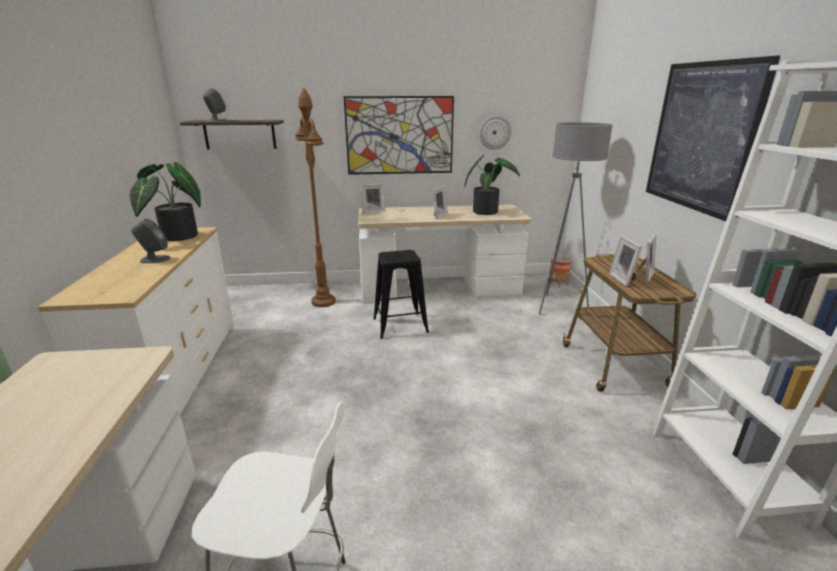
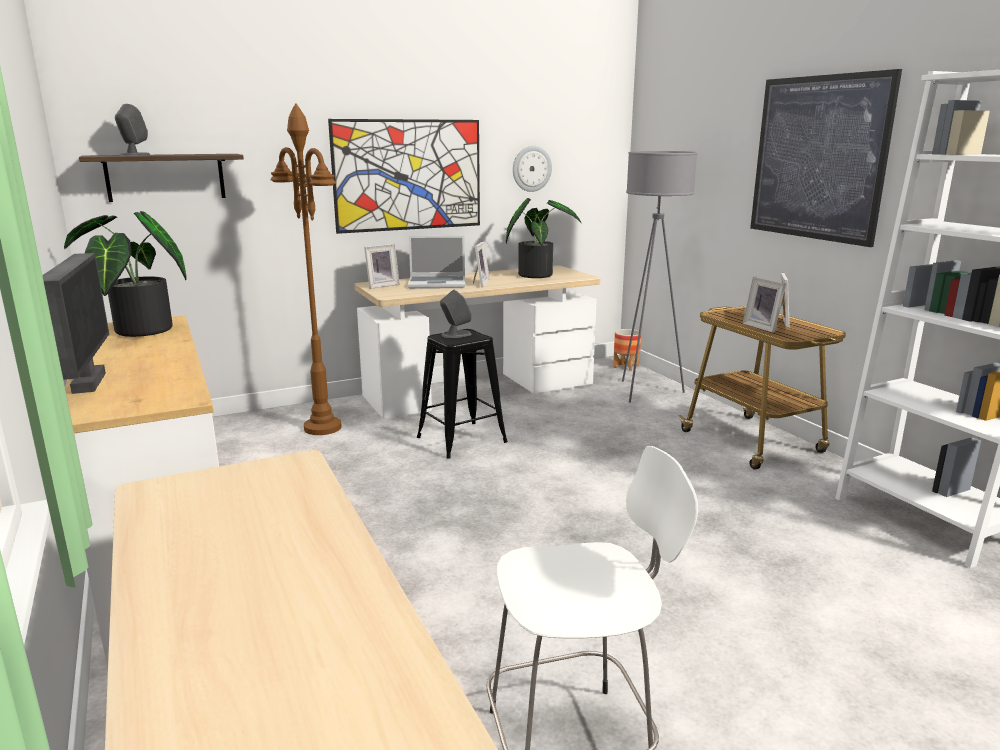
camera: 20 degrees left, 5 degrees down
(97, 274) = (86, 383): none -> monitor
(155, 259) = (154, 358): grey speaker -> grey speaker (455, 334)
(410, 213) = (438, 284): none -> laptop

